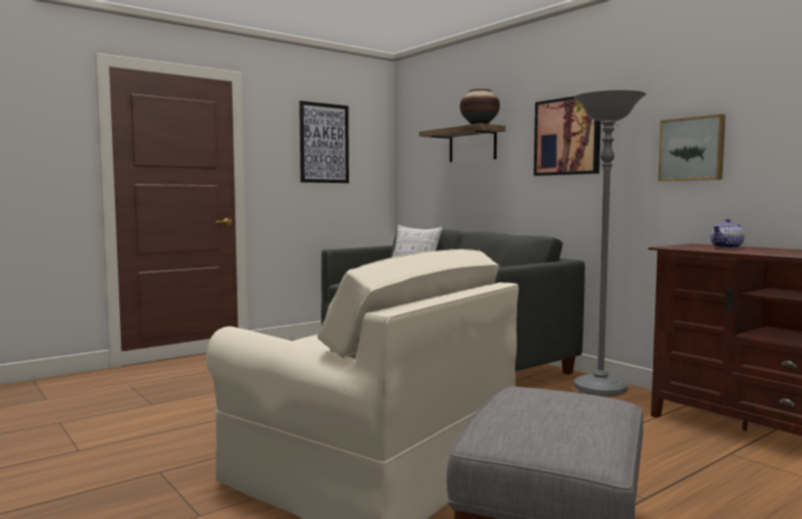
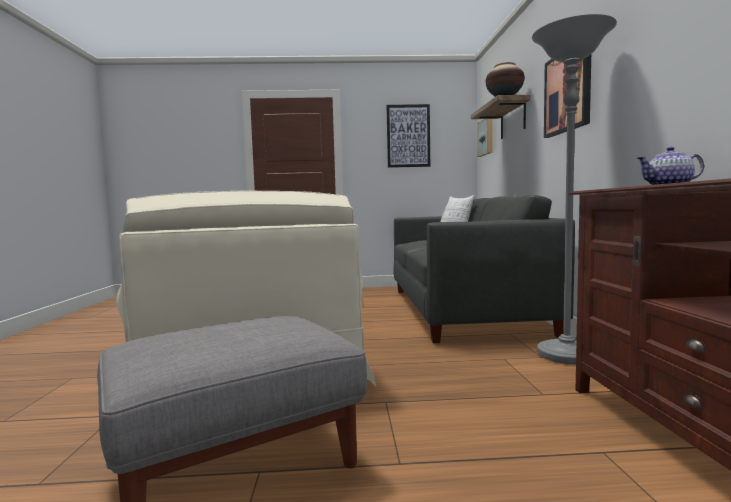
camera: 35 degrees right, 0 degrees up
(692, 149) = (667, 70): picture -> picture (486, 137)

